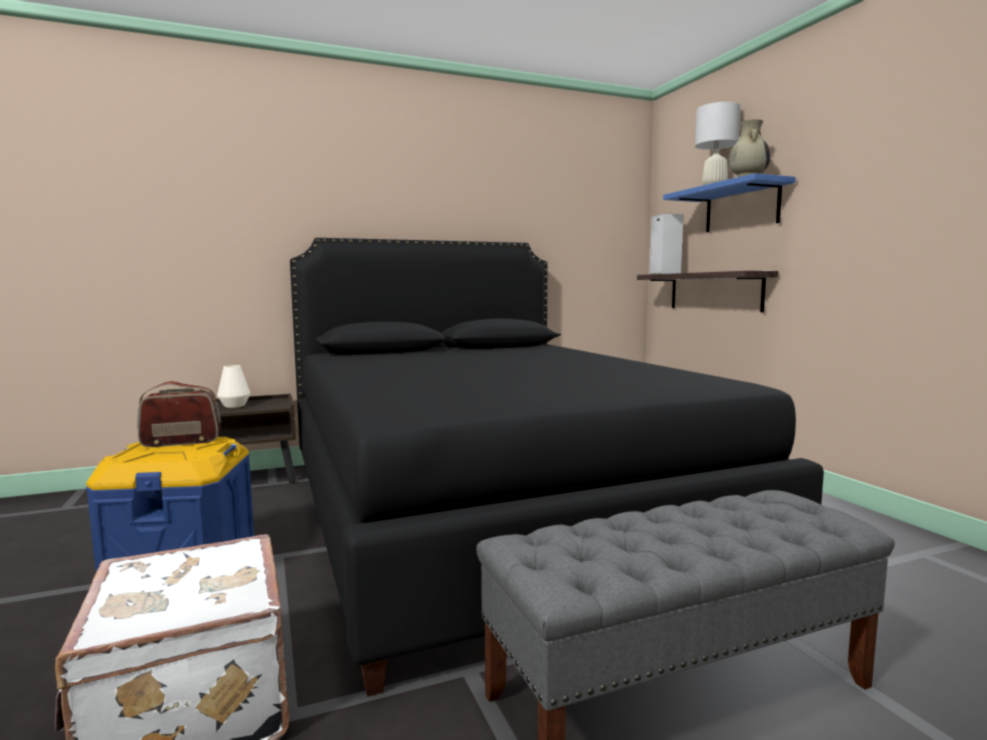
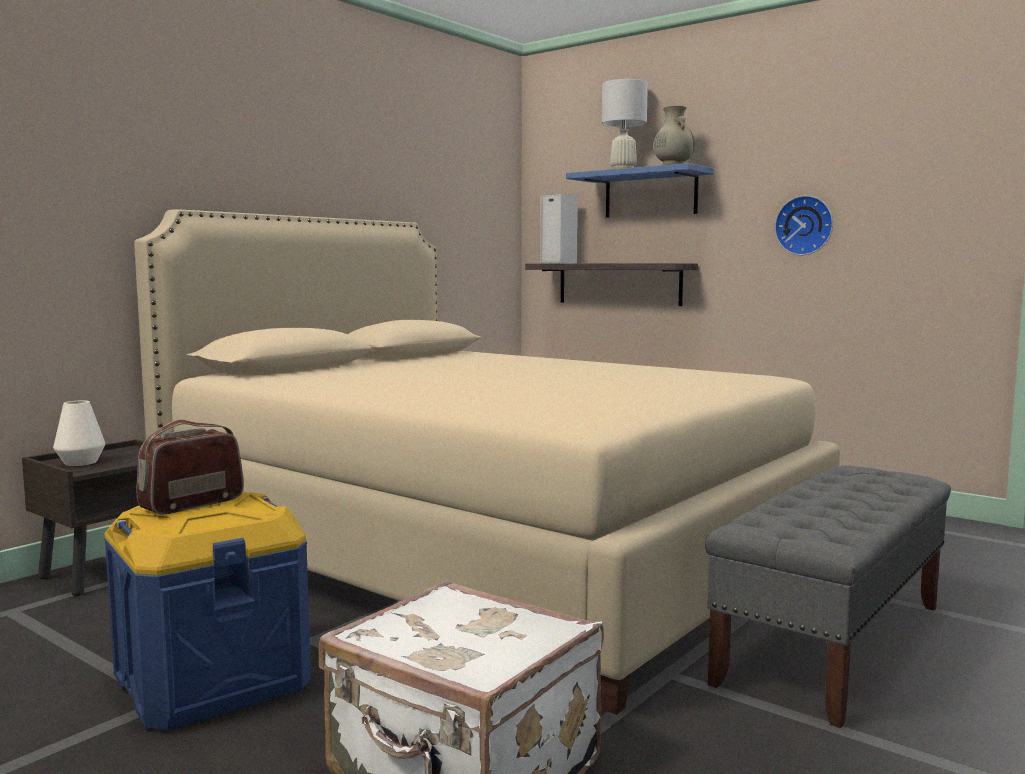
camera: 30 degrees left, 0 degrees up
(491, 511) = (486, 551): black bed -> beige bed
(881, 227) = (805, 225): none -> wall clock

